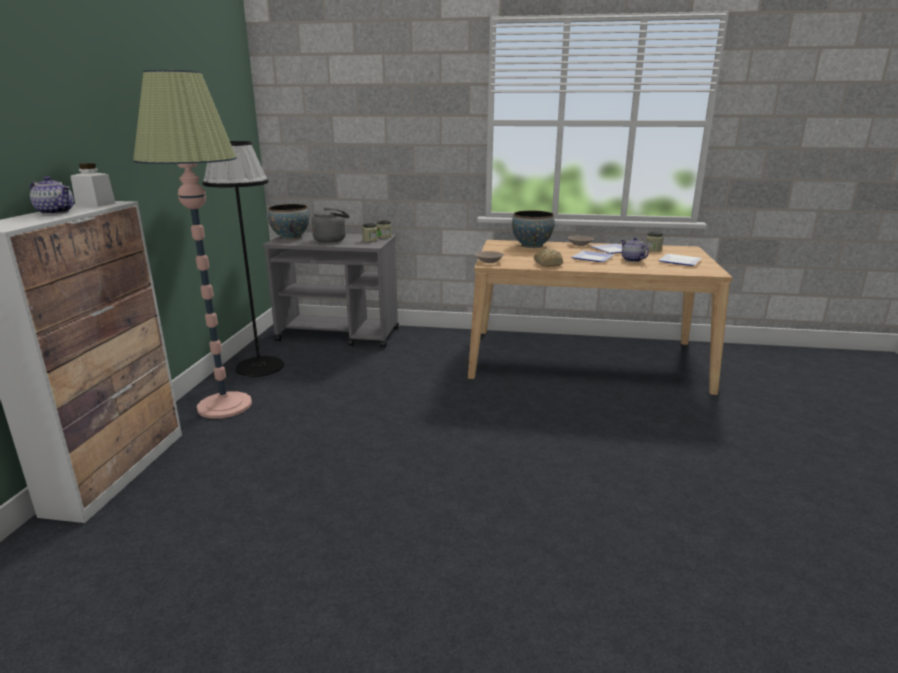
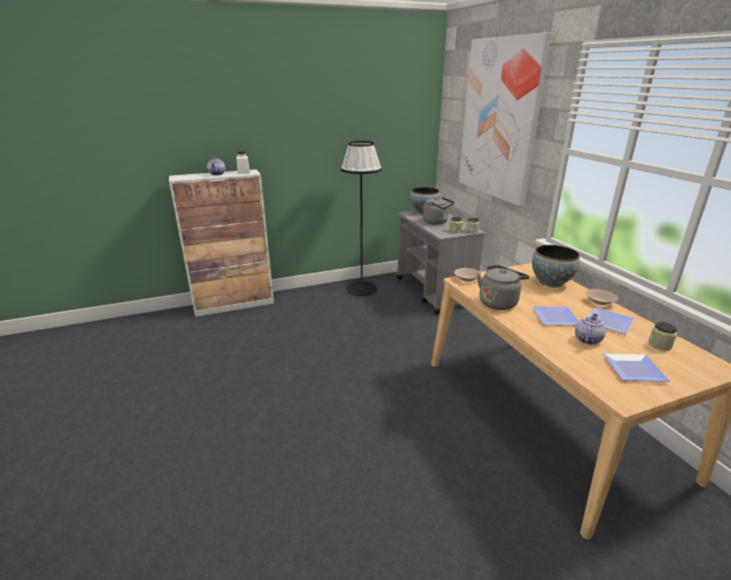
camera: 60 degrees right, 5 degrees up
(224, 405) = (310, 300): floor lamp -> none
(383, 103) = (499, 120): none -> picture
(548, 264) = (499, 302): bread -> grey kettle

